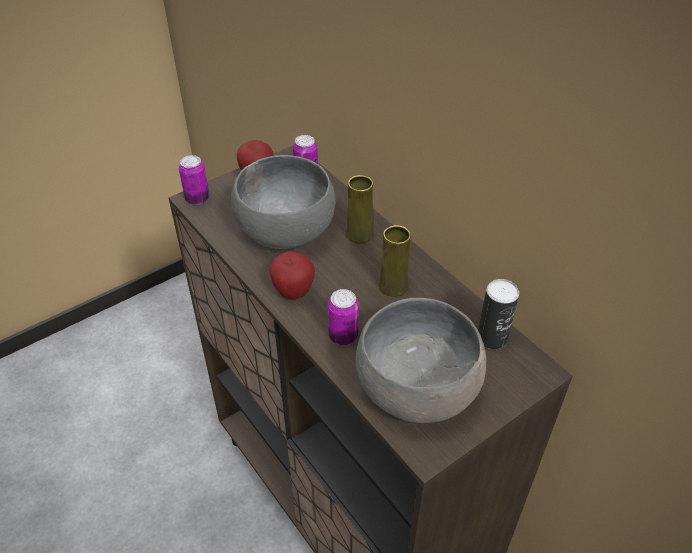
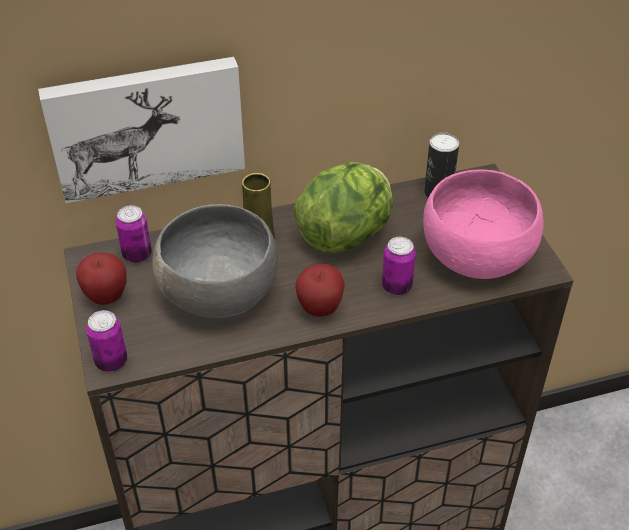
camera: 70 degrees left, 0 degrees up
(352, 92) = (146, 125): none -> picture
(393, 286) = (346, 234): yellow vase -> lettuce
(417, 389) = (478, 255): grey bowl -> pink bowl

